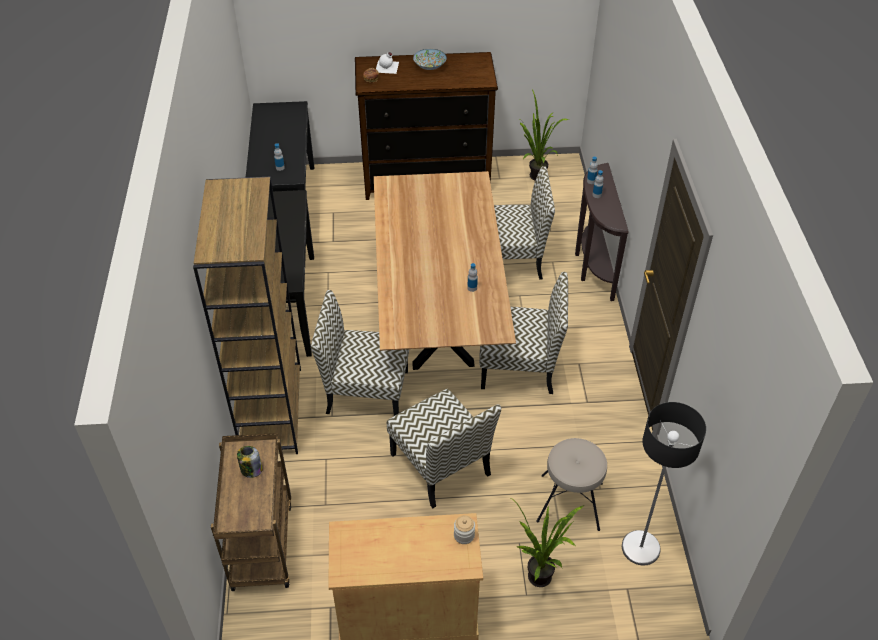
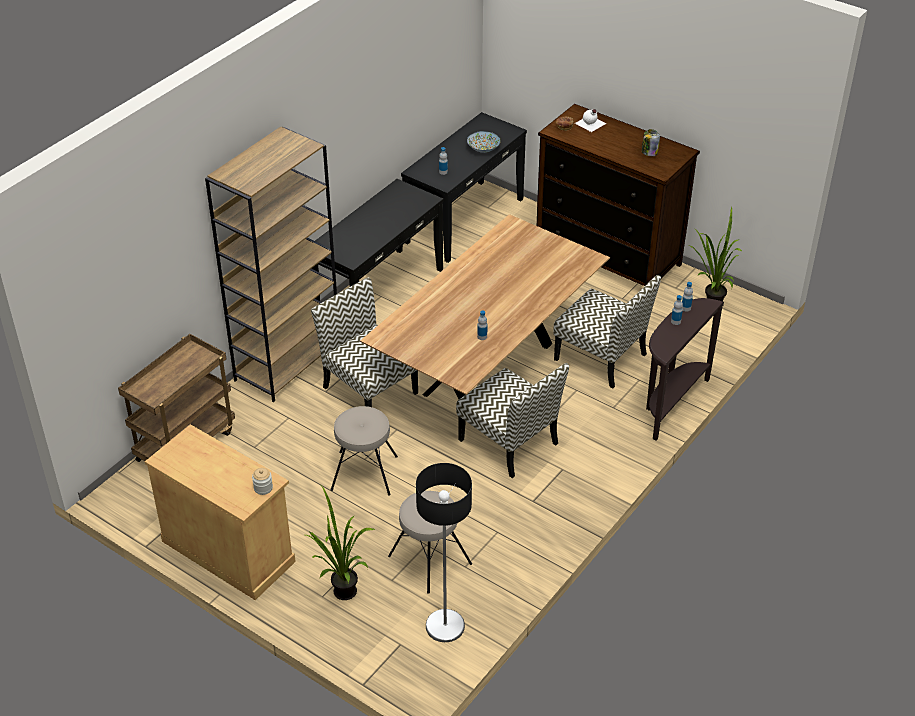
camera: 40 degrees right, 5 degrees down
(251, 469) = (186, 367): jar -> jar (649, 152)
(429, 66) = (627, 139): bowl -> bowl (483, 149)
(441, 465) = (364, 473): chair -> beige stool

